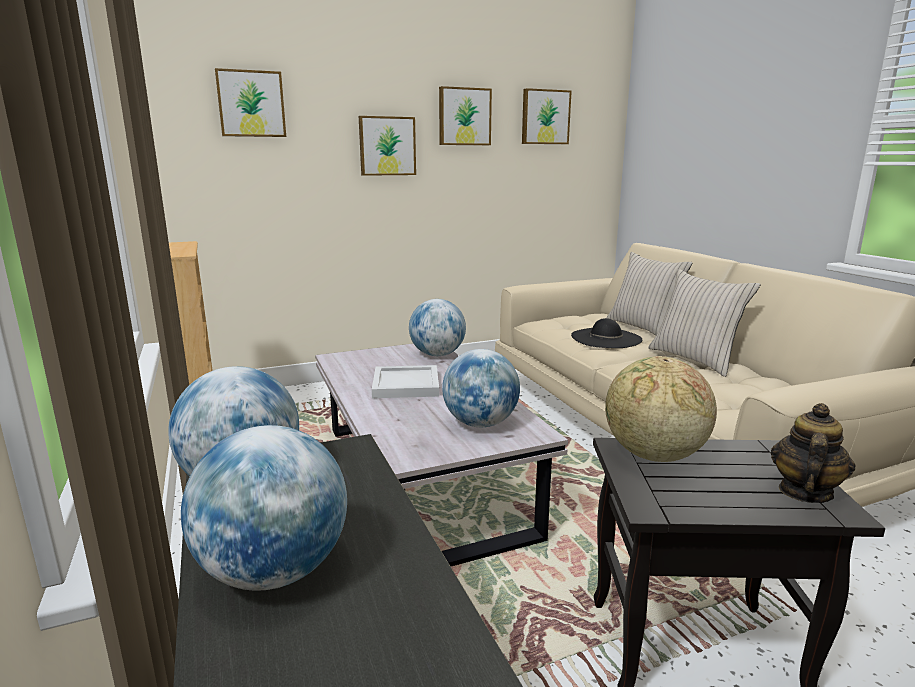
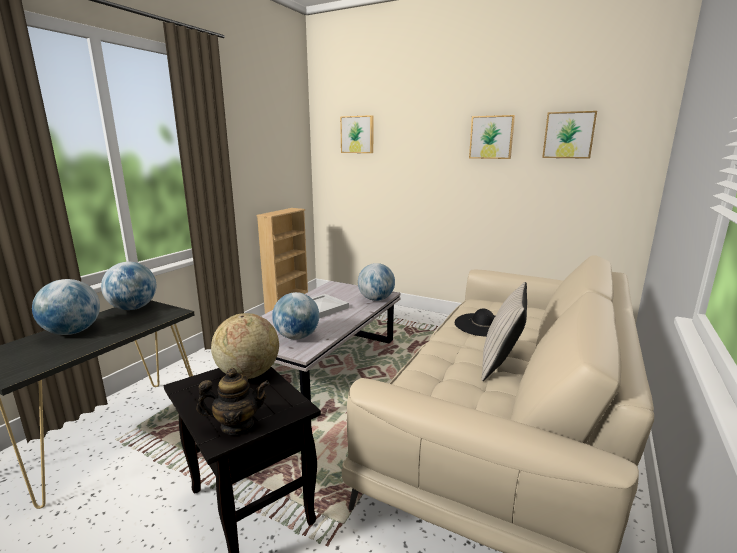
camera: 50 degrees right, 0 degrees up
(387, 146) = (432, 159): picture -> none
(642, 328) = (537, 329): beige pillow -> none

